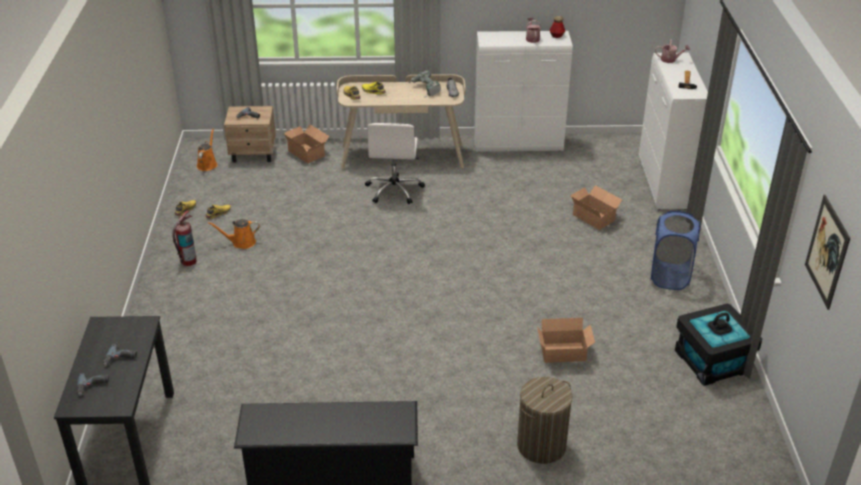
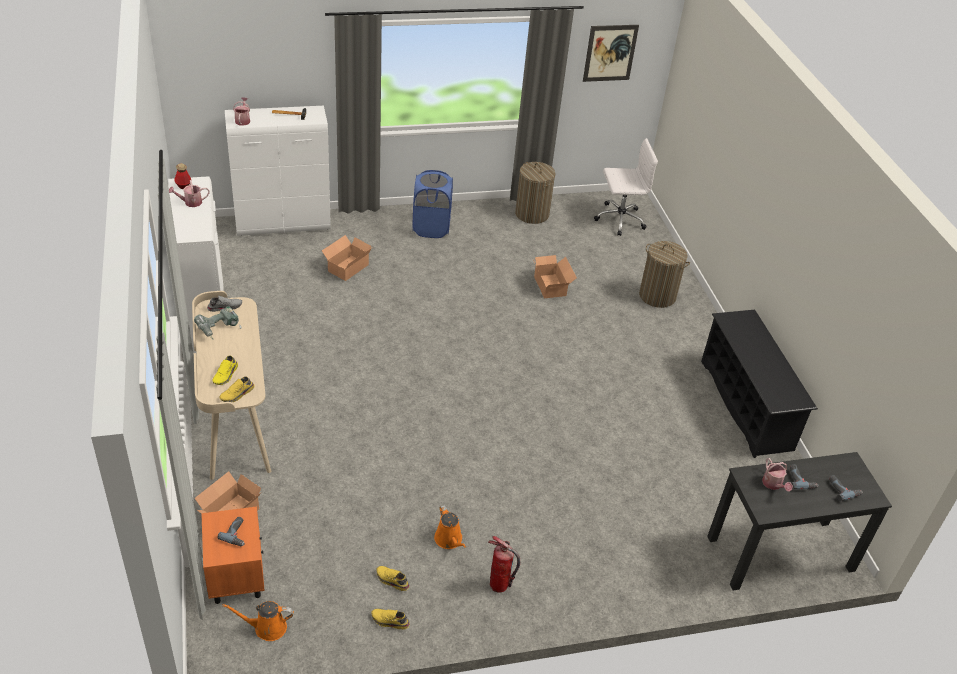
camera: 105 degrees left, 5 degrees up
(125, 338) = (773, 484): none -> watering can
(254, 154) = (236, 576): beige nightstand -> orange nightstand
(394, 190) = (314, 415): white office chair -> white office chair (619, 219)
(712, 361) = (532, 214): black storage box -> laundry basket

